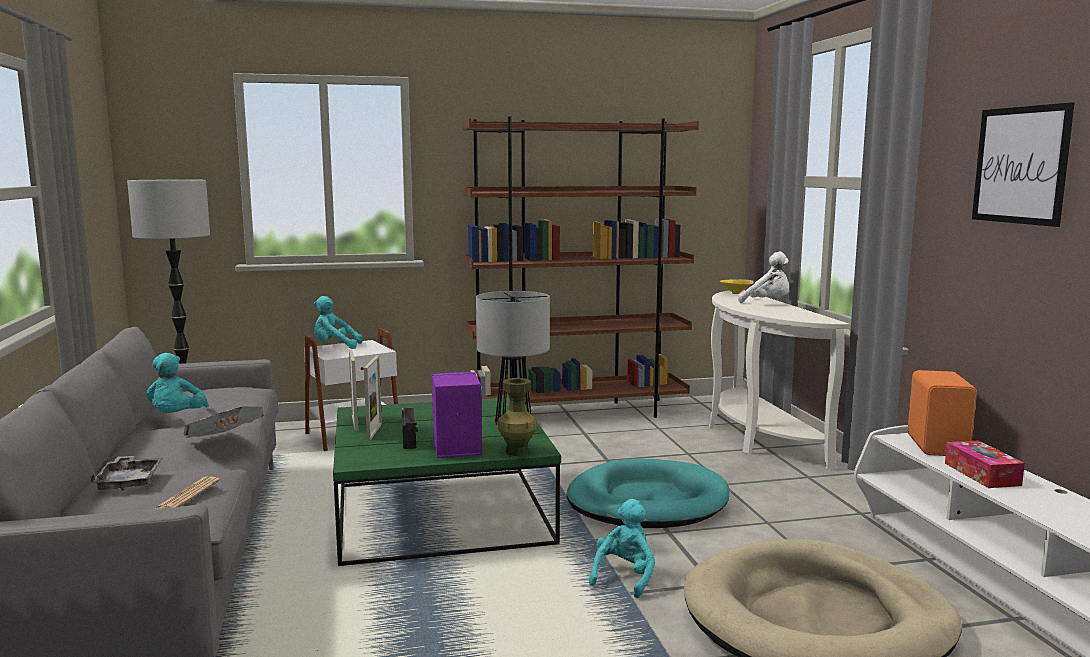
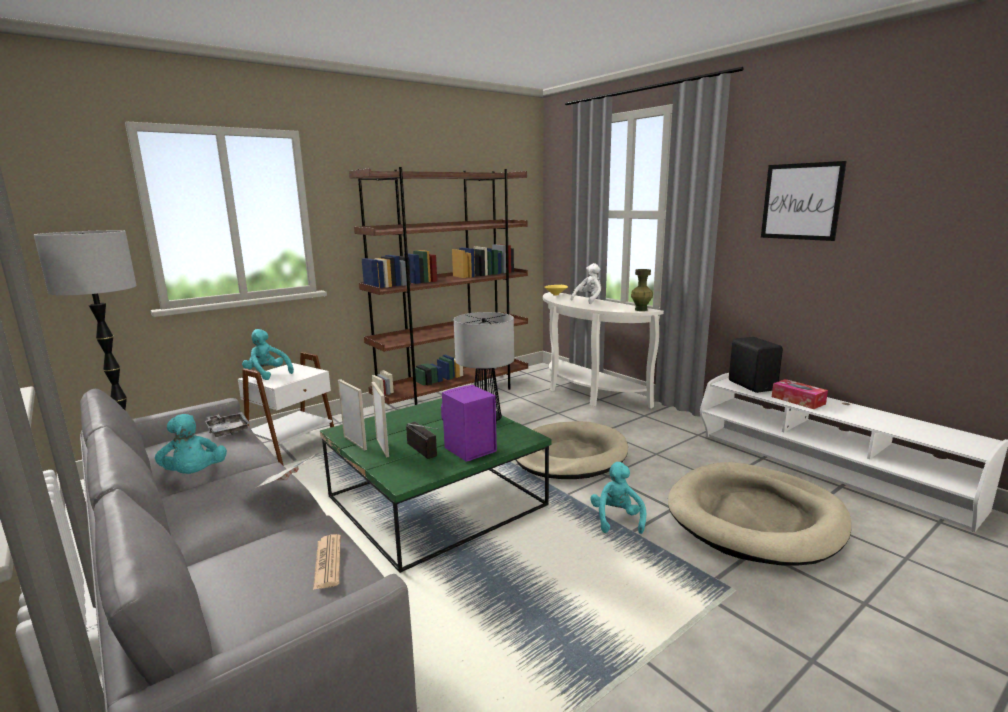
camera: 25 degrees left, 5 degrees up
(130, 481) = (242, 563): grey tray -> grey tray (227, 430)
(334, 347) = (267, 374): turquoise plush toy -> turquoise plush toy turned 60 degrees clockwise
(517, 452) = (518, 443): green vase -> green vase (641, 310)
(647, 502) = (570, 455): turquoise dog bed -> beige dog bed
(768, 303) = (589, 300): white plush toy -> white plush toy turned 60 degrees counterclockwise
(938, 446) = (752, 385): orange speaker -> black speaker

